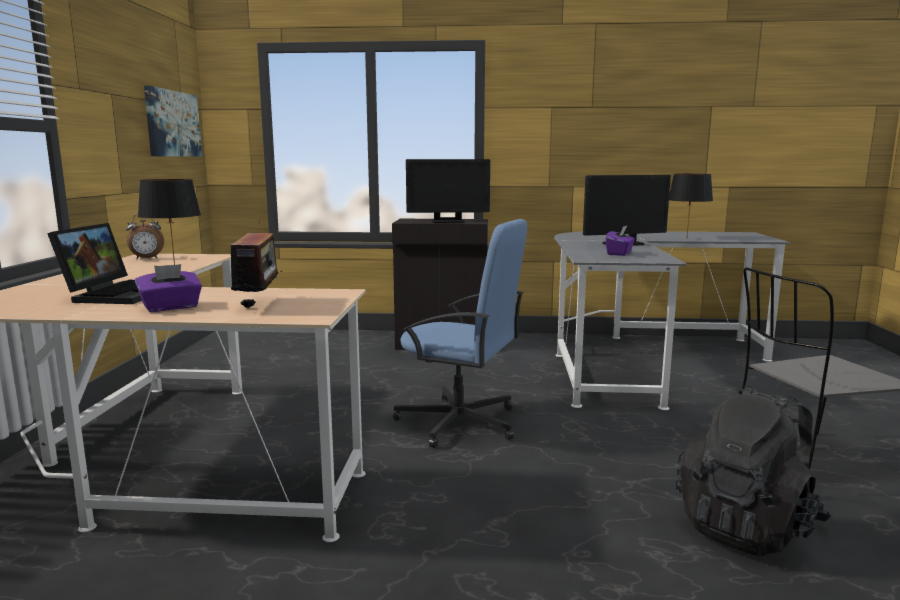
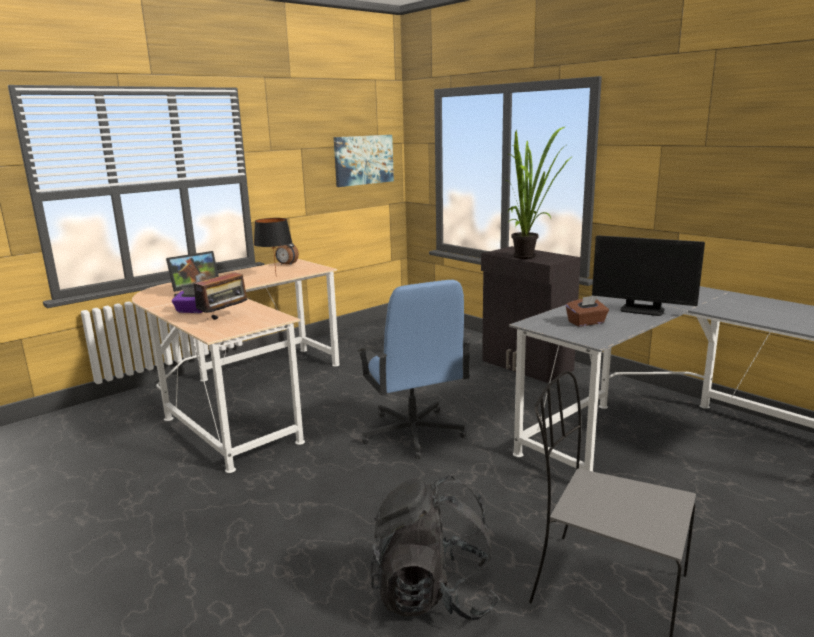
camera: 45 degrees right, 5 degrees up
(448, 221) = (530, 257): monitor -> potted plant
(619, 253) = (586, 323): purple tissue box -> brown tissue box
(686, 238) = (751, 315): black table lamp -> none

